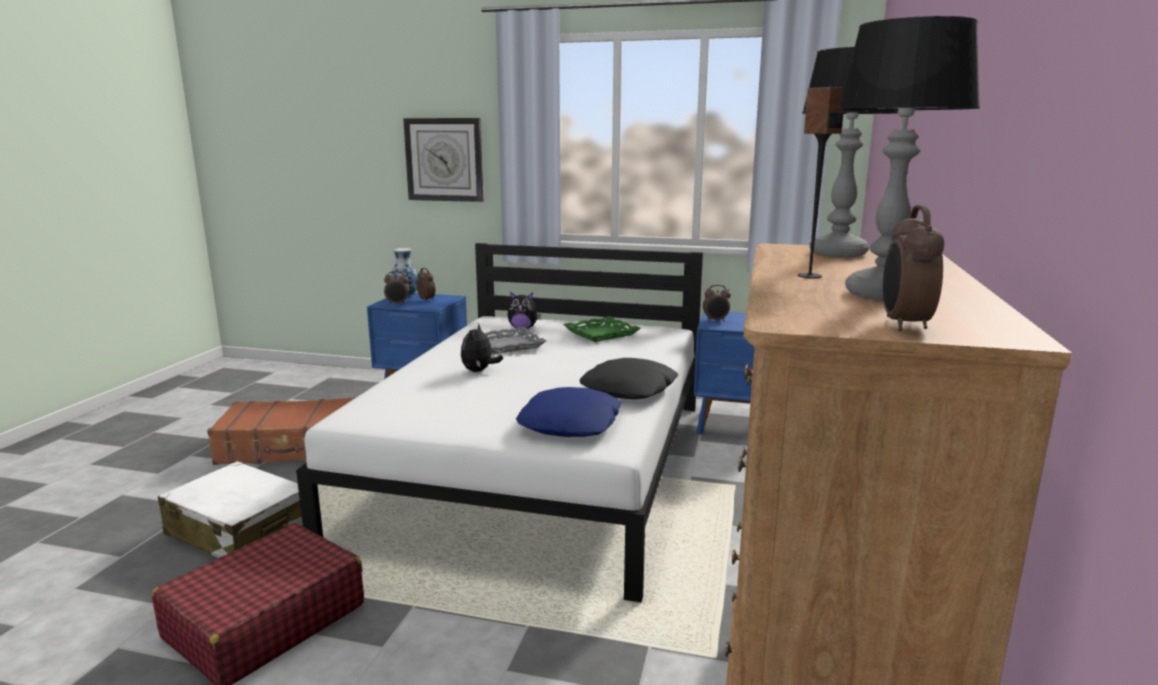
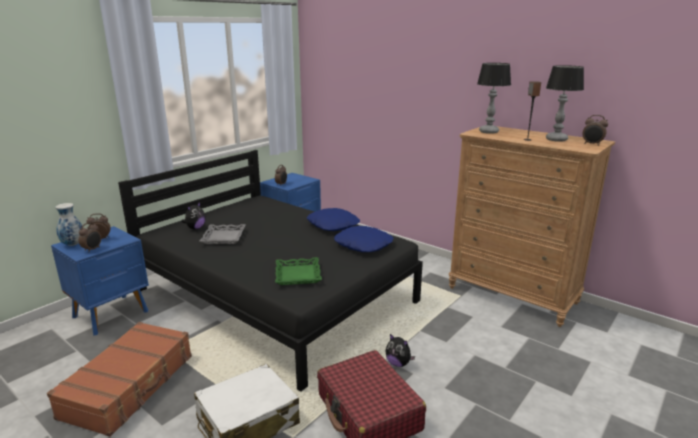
camera: 65 degrees left, 5 degrees up
(444, 159) = (56, 121): wall clock -> none
(479, 371) = (261, 252): plush toy -> plush toy (398, 363)
(540, 466) = (276, 295): white bed -> black bed
(601, 334) = (244, 212): green tray -> green tray (298, 275)
(629, 389) = (333, 225): black pillow -> blue pillow

